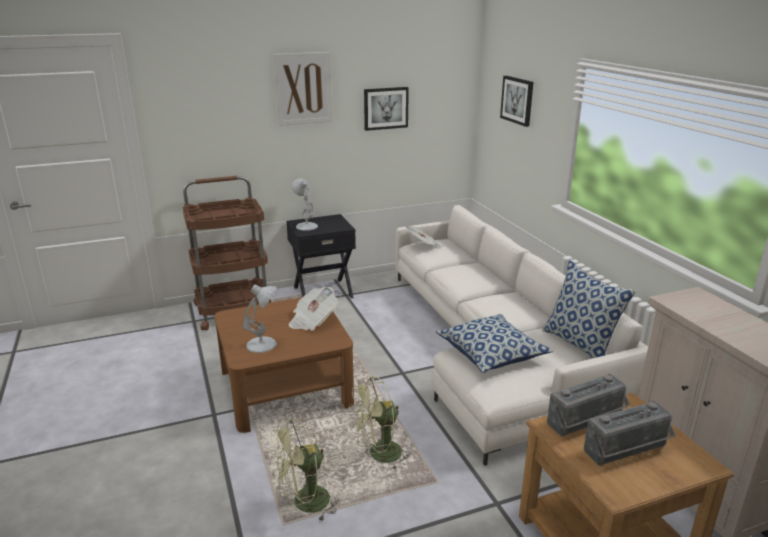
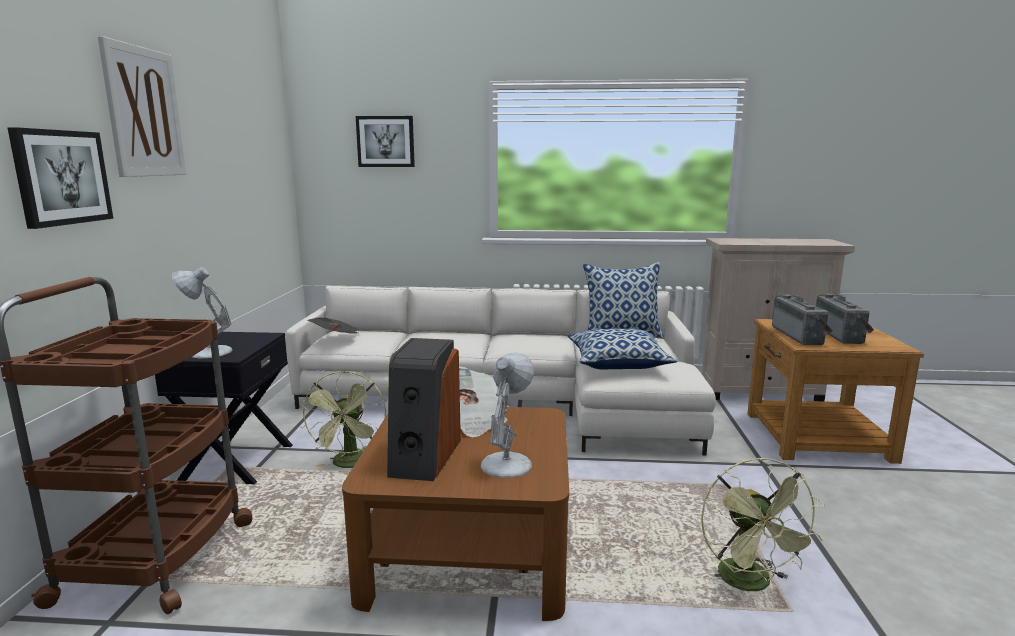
camera: 65 degrees left, 10 degrees down
(258, 321) = (424, 456): none -> speaker
(379, 455) = (669, 508): green fan -> green fan (350, 464)
(385, 108) = (230, 159): picture -> picture (61, 177)

